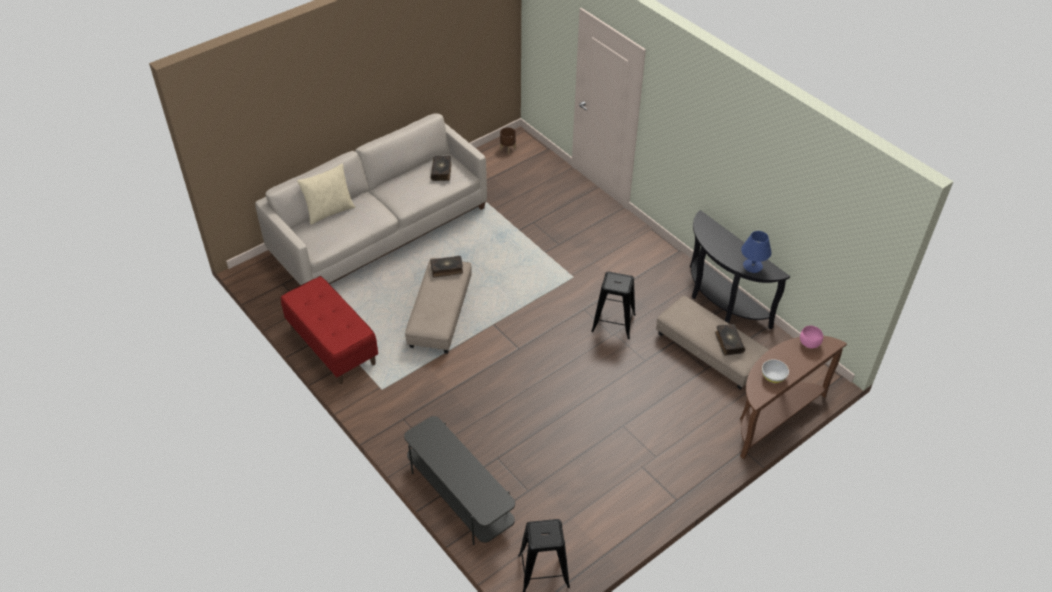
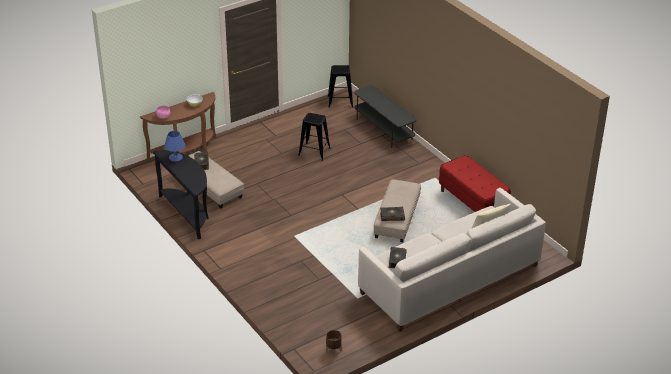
camera: 175 degrees left, 10 degrees down
(613, 323) = (271, 205): black stool -> black stool (314, 151)

